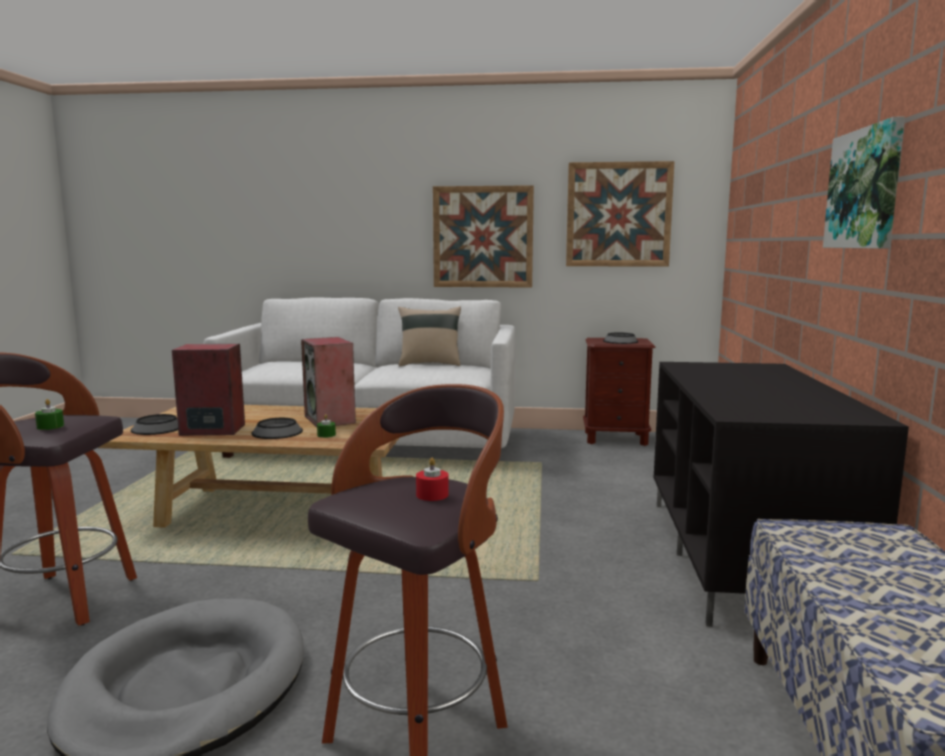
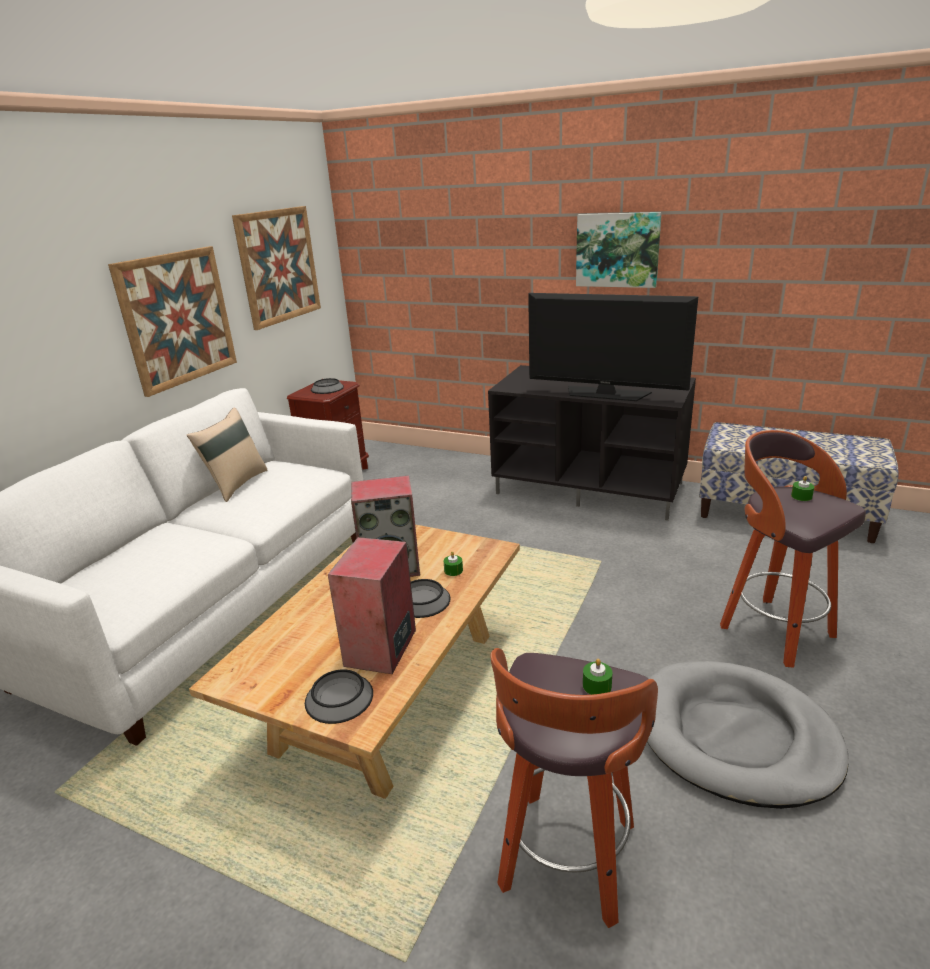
camera: 70 degrees left, 15 degrees up
(432, 495) = (801, 496): red candle -> green candle
(720, 392) = (605, 394): none -> television

